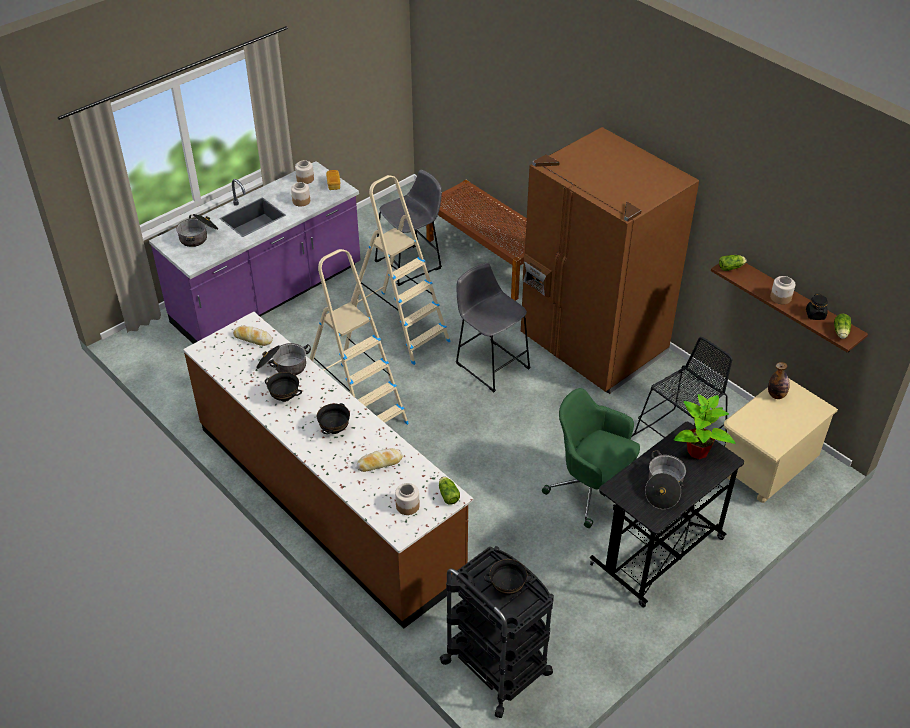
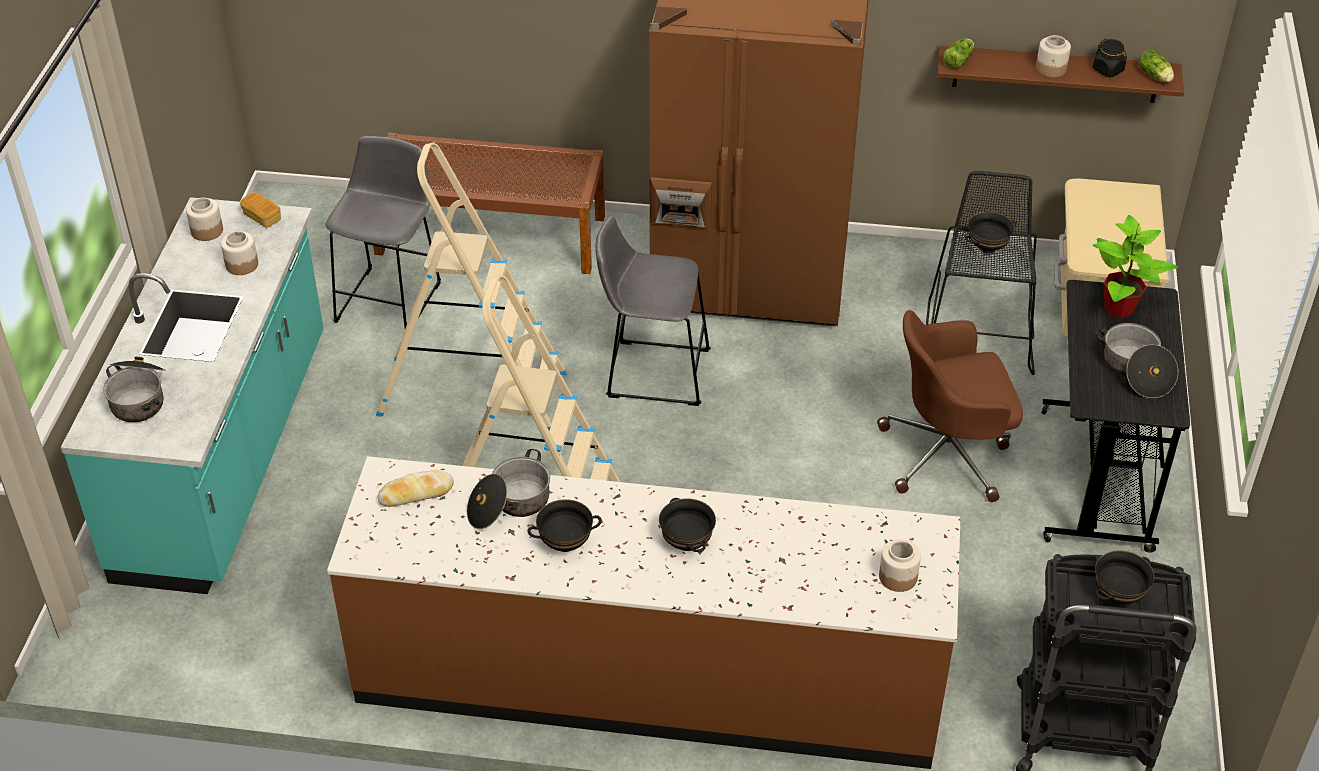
camera: 40 degrees left, 0 degrees up
(268, 296) = (227, 456): purple counter -> turquoise counter
(379, 463) = (797, 548): bread -> none
(448, 494) = (926, 531): lettuce -> none
(591, 490) = (948, 454): green office chair -> brown office chair
(689, 386) = (987, 247): none -> black bowl
(776, 395) = (1086, 204): bottle -> none

